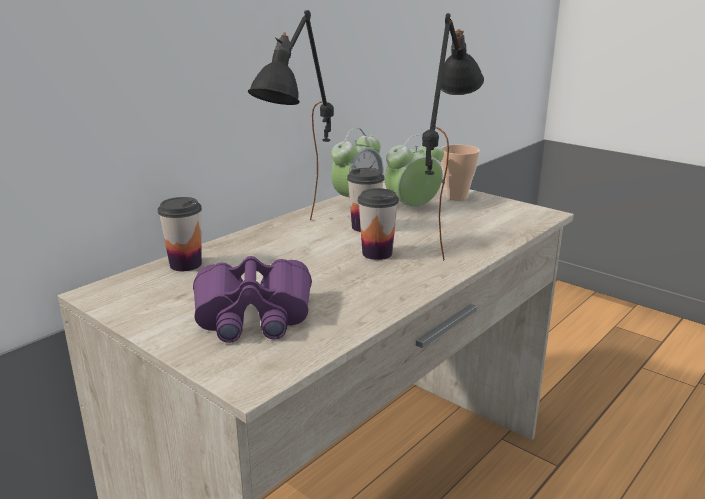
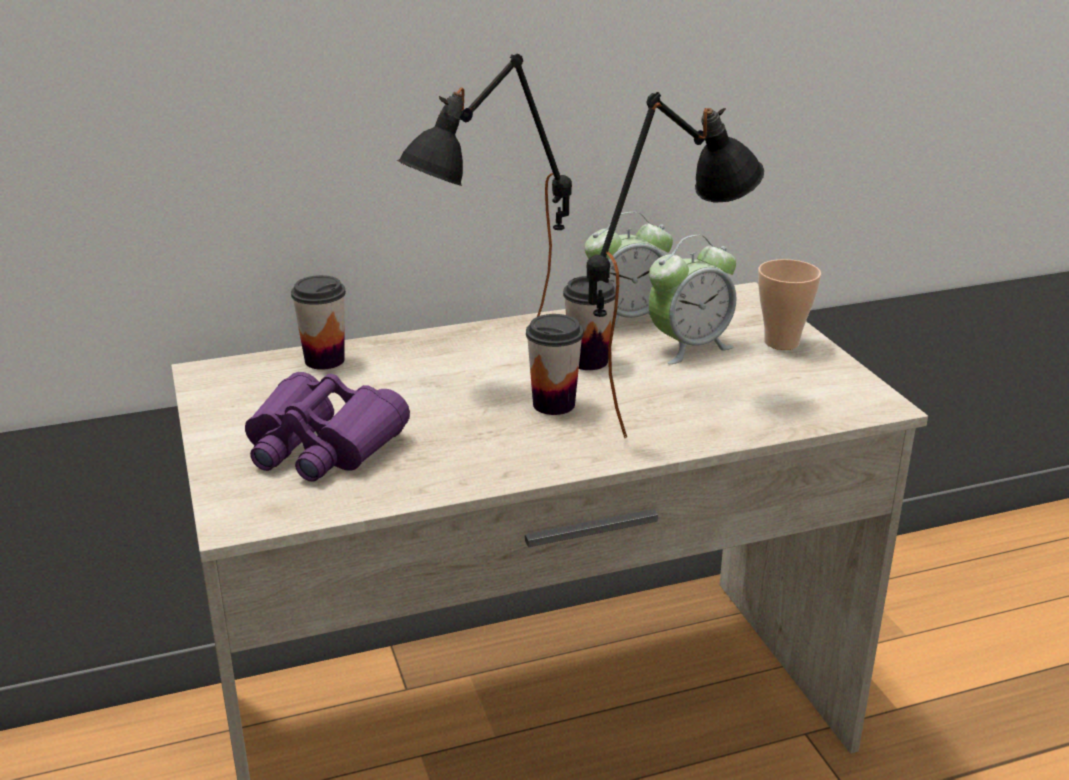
camera: 30 degrees right, 5 degrees up
(412, 208) = (689, 347): alarm clock -> alarm clock turned 150 degrees clockwise

